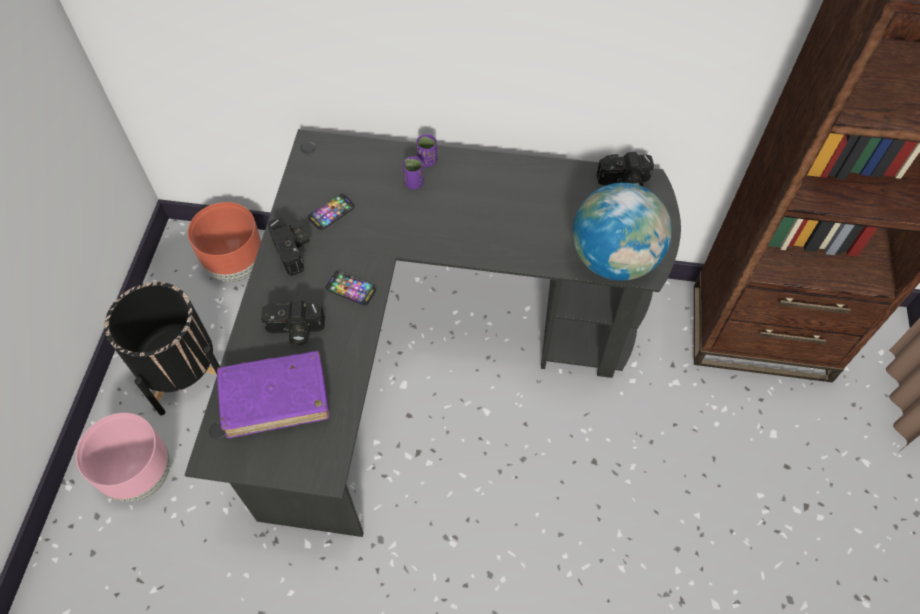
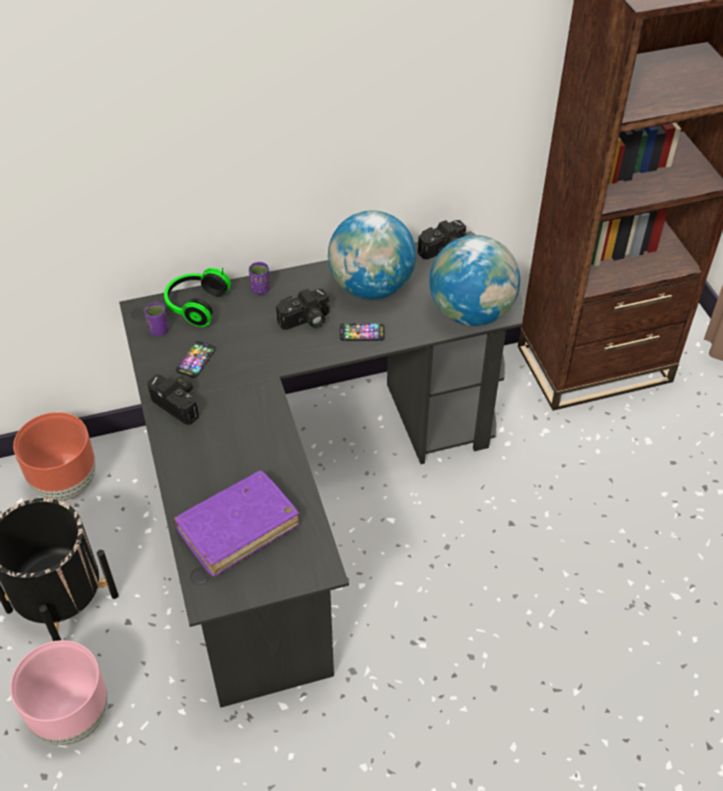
camera: 25 degrees left, 10 degrees down
(295, 330) = (221, 467): camera -> camera (305, 321)
(351, 289) = (253, 415): phone -> phone (361, 333)
(360, 156) = (195, 305): none -> headphones
(414, 183) = (259, 311): purple cup -> purple cup (158, 330)
(531, 196) = (371, 287): none -> globe

